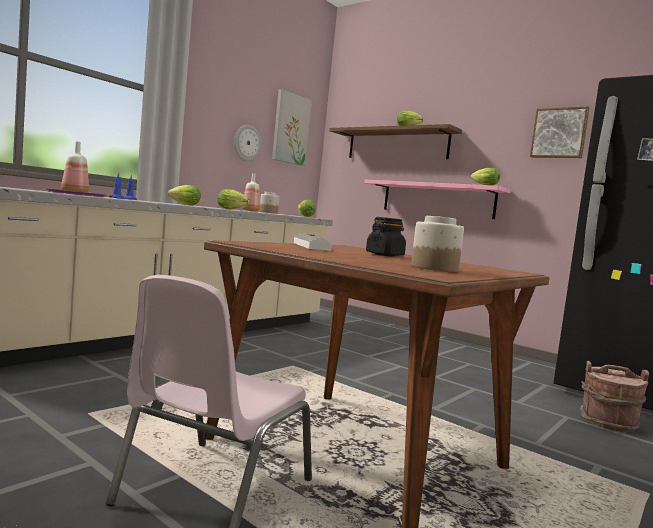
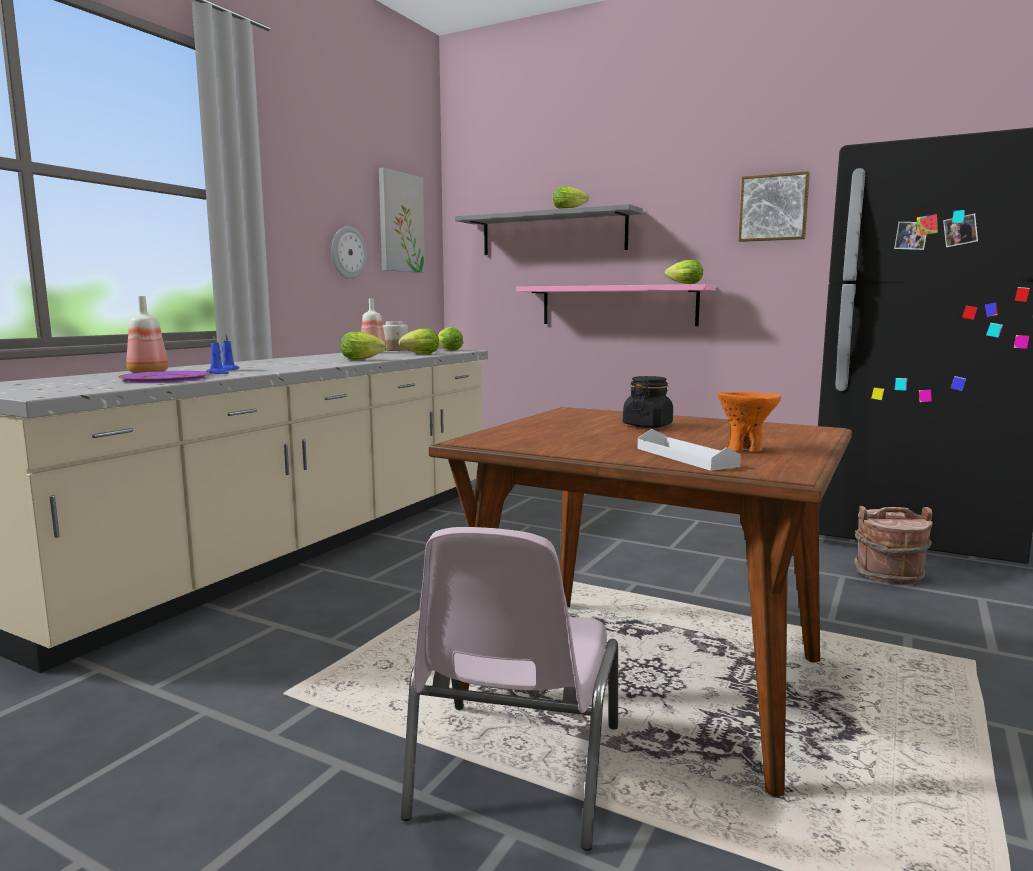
camera: 10 degrees left, 5 degrees up
(183, 204) = (289, 360): lettuce -> lettuce (419, 354)
(311, 246) = (549, 425): white tray -> white tray (685, 457)
(397, 144) = (553, 233): brown shelf -> grey shelf
(433, 268) = (744, 449): jar -> orange bowl

